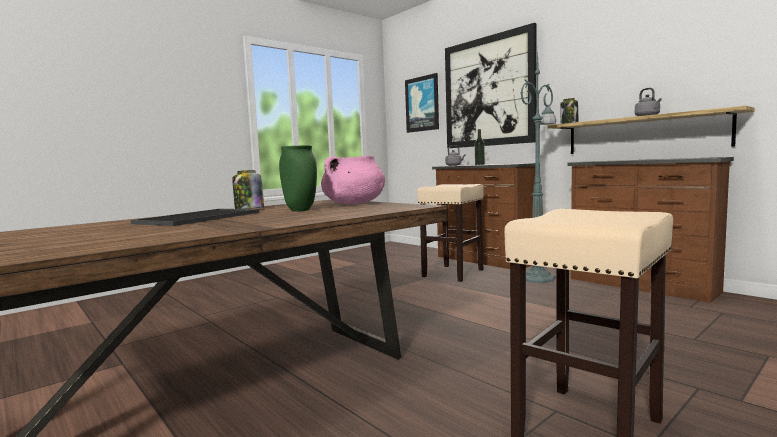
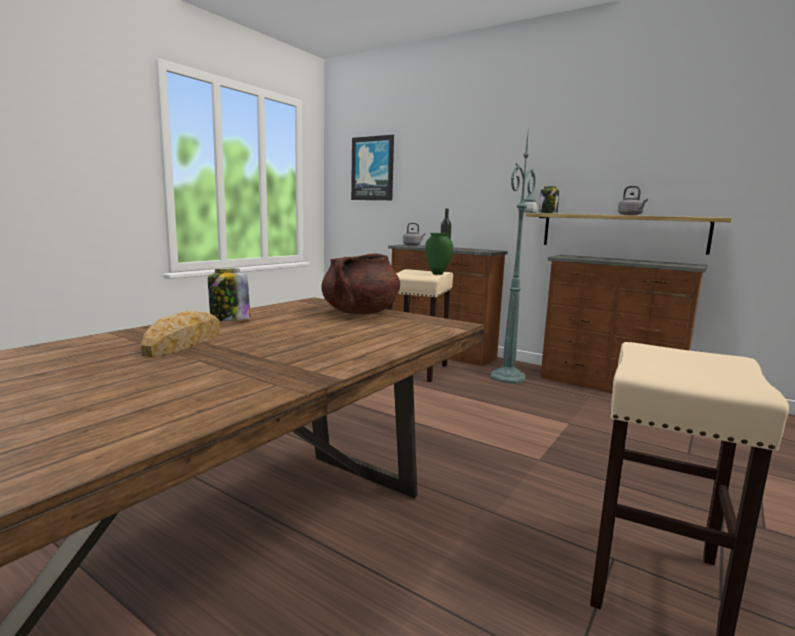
camera: 15 degrees left, 5 degrees up
(199, 218) = (183, 343): tray -> bread
(299, 210) = (309, 328): green vase -> green vase (437, 274)
(354, 203) = (360, 312): pink cooking pot -> brown cooking pot
(488, 92) = (455, 165): picture -> none

